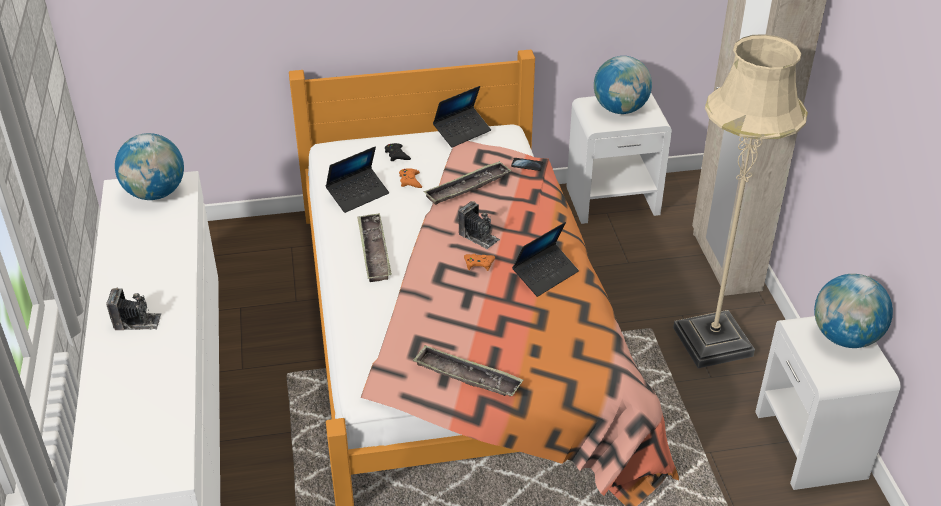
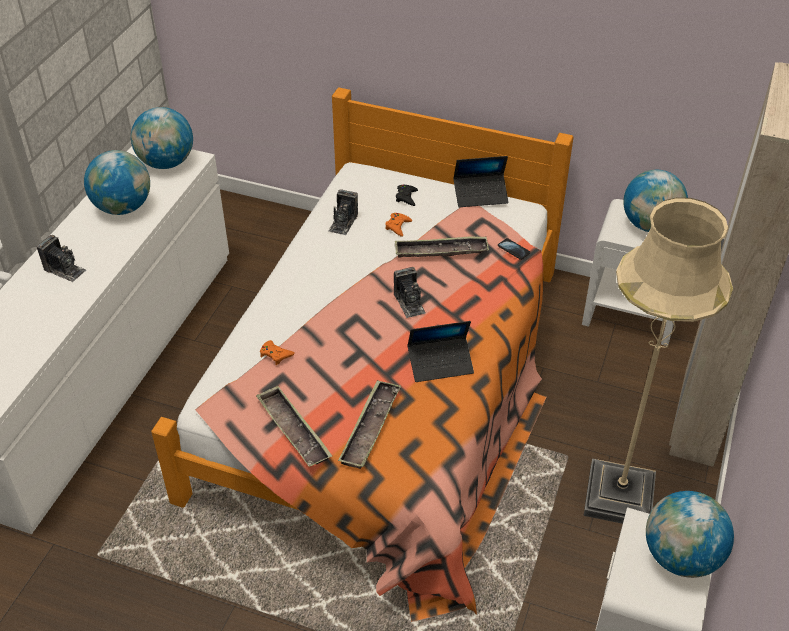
camera: 30 degrees right, 5 degrees up
(147, 246) = (123, 207): none -> globe
(358, 194) = (343, 223): laptop -> camera
(374, 251) = (314, 281): tray -> tray (370, 428)
(479, 264) = (388, 329): orange game controller -> orange game controller (275, 354)

